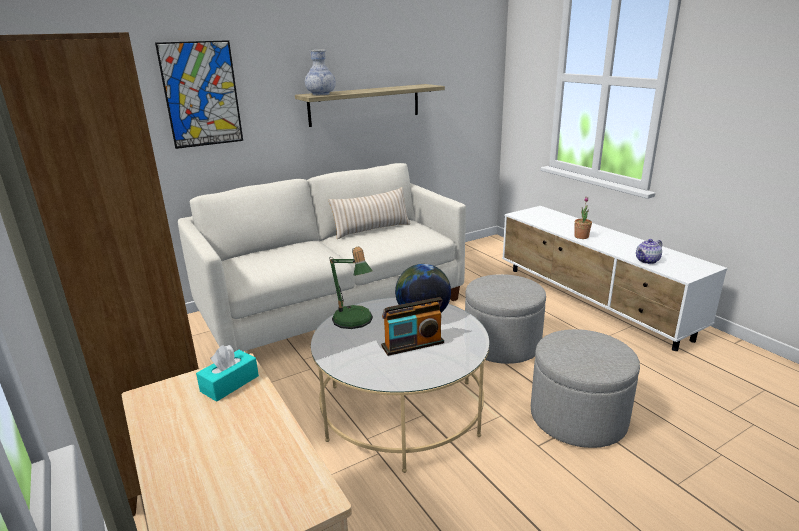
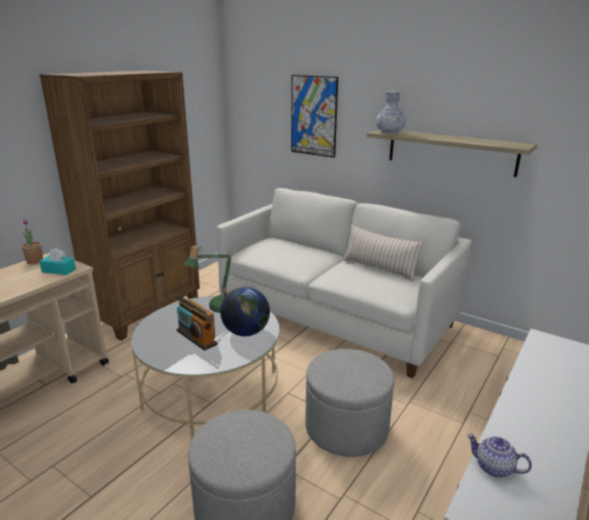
camera: 65 degrees right, 0 degrees up
(581, 236) = (521, 396): potted plant -> potted plant (35, 261)

